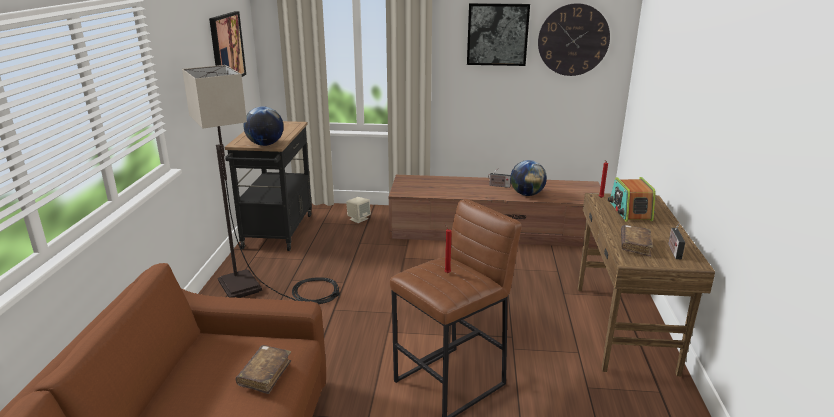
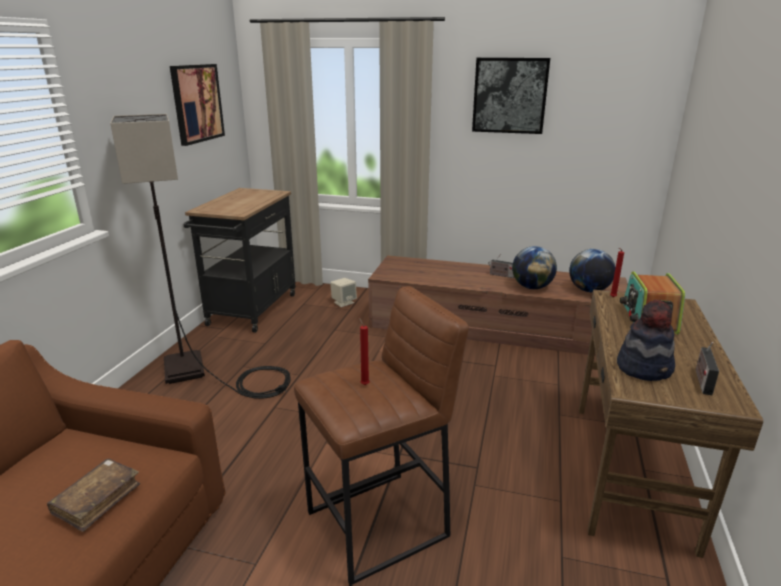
camera: 10 degrees right, 0 degrees up
(265, 144) = (229, 212): globe -> globe (589, 290)
(573, 40) = (603, 103): wall clock -> none
(635, 245) = (644, 368): brown book -> hat

